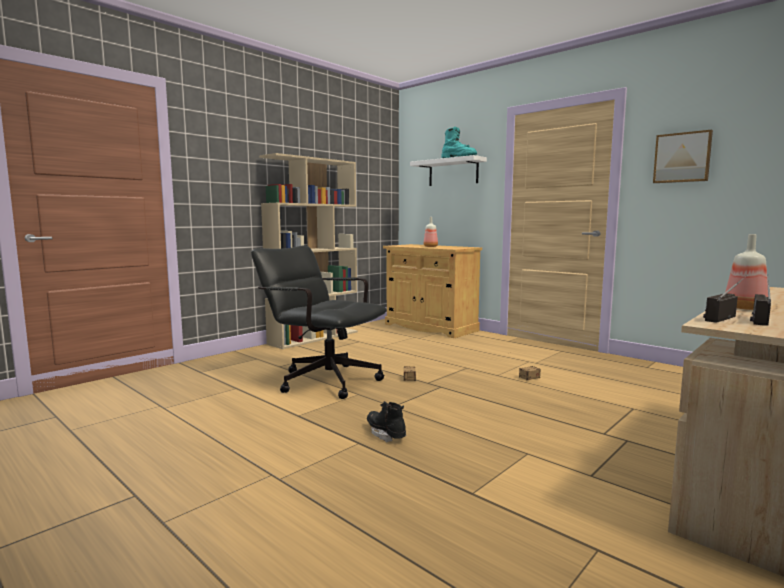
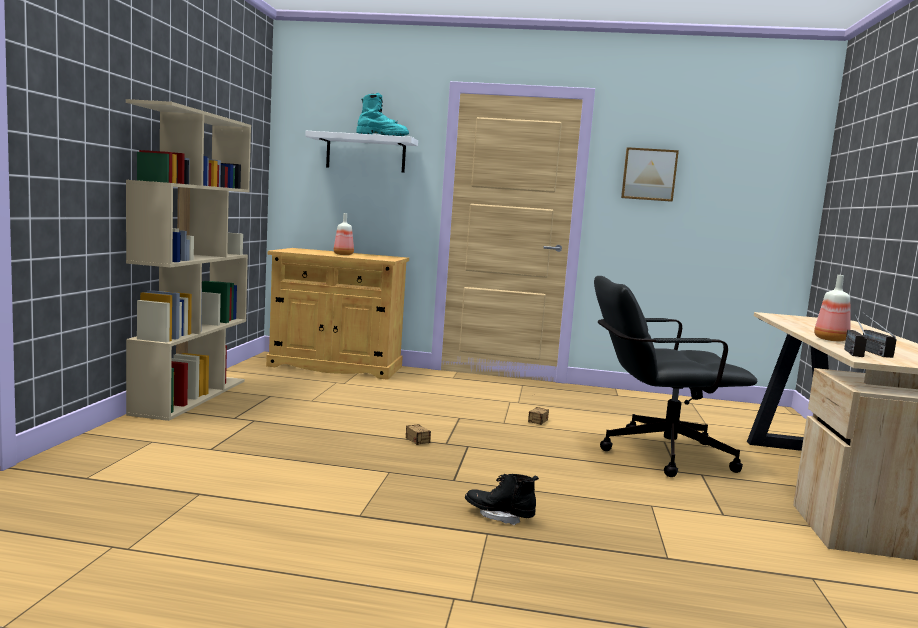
camera: 35 degrees left, 0 degrees up
(322, 379) = (309, 459): black office chair -> black office chair (654, 453)

